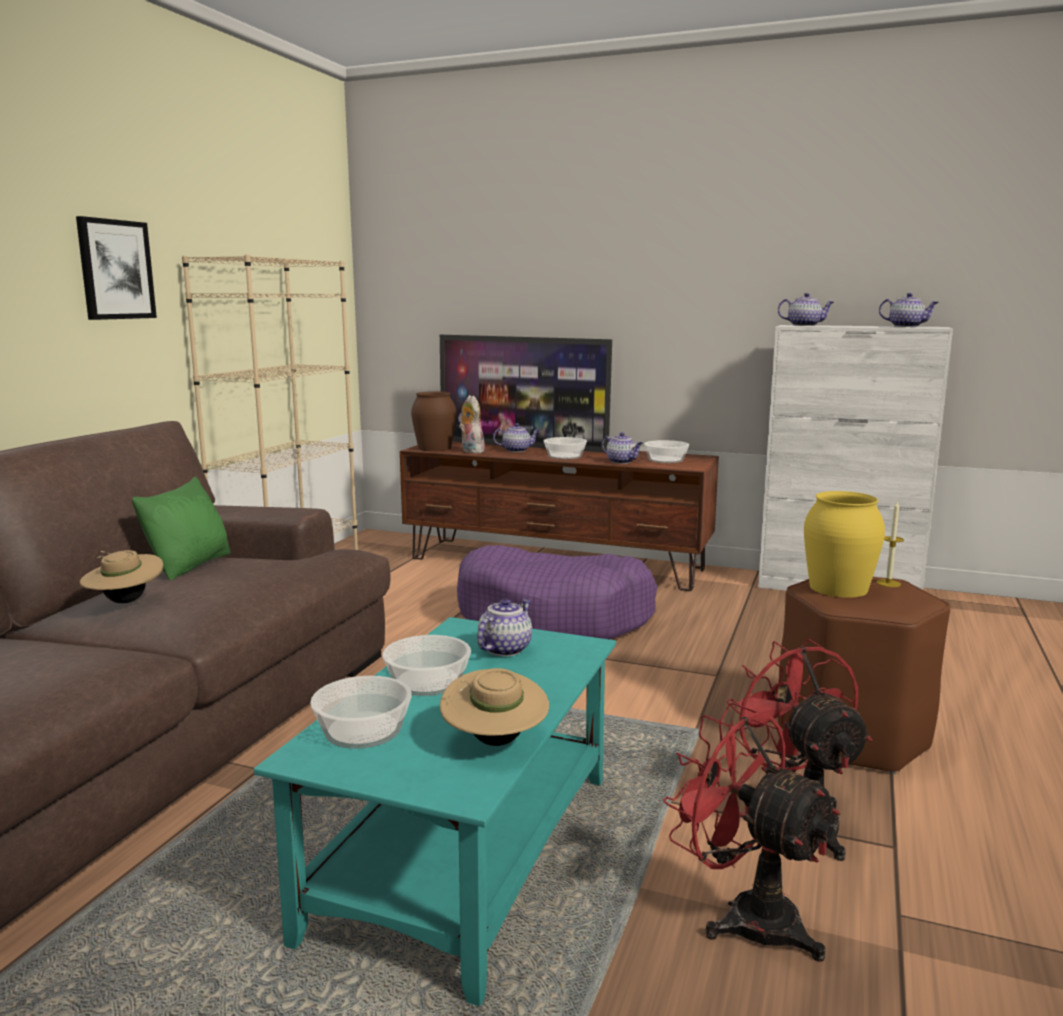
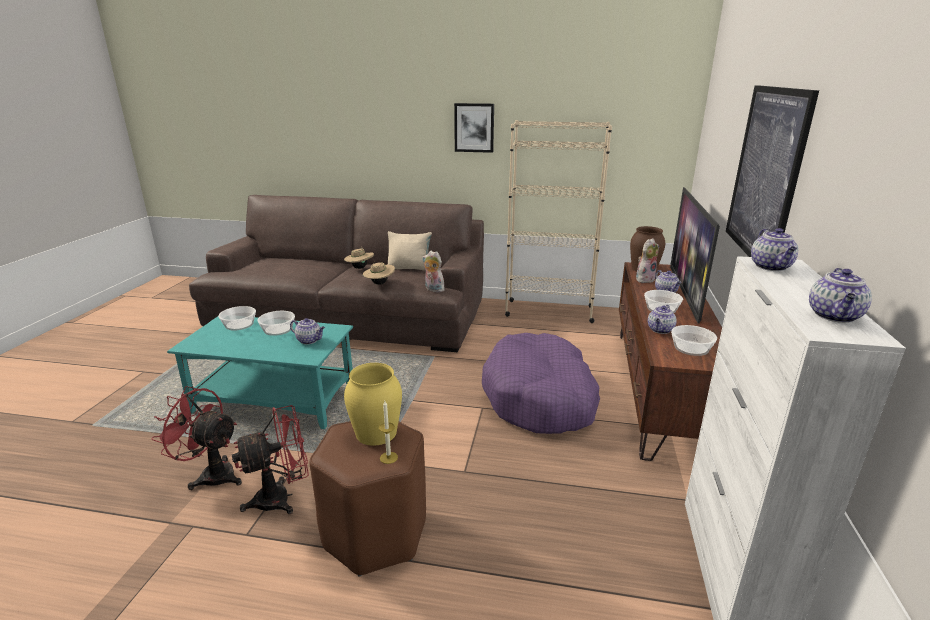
camera: 80 degrees right, 10 degrees up
(189, 566) = (410, 268): green pillow -> beige pillow
(336, 555) = (433, 289): none -> plush toy
(495, 741) = (219, 347): beige hat -> beige hat (379, 283)
(632, 283) = (765, 174): none -> picture
(746, 915) = (211, 474): red fan -> red fan turned 105 degrees counterclockwise

